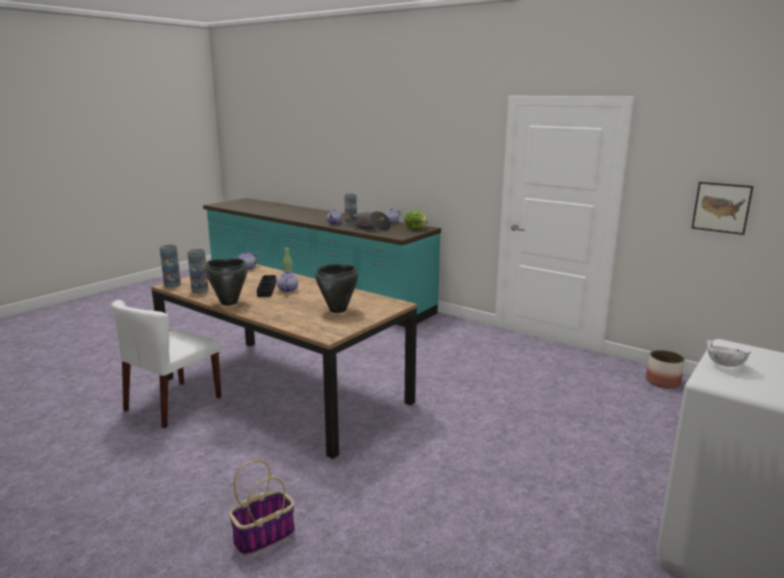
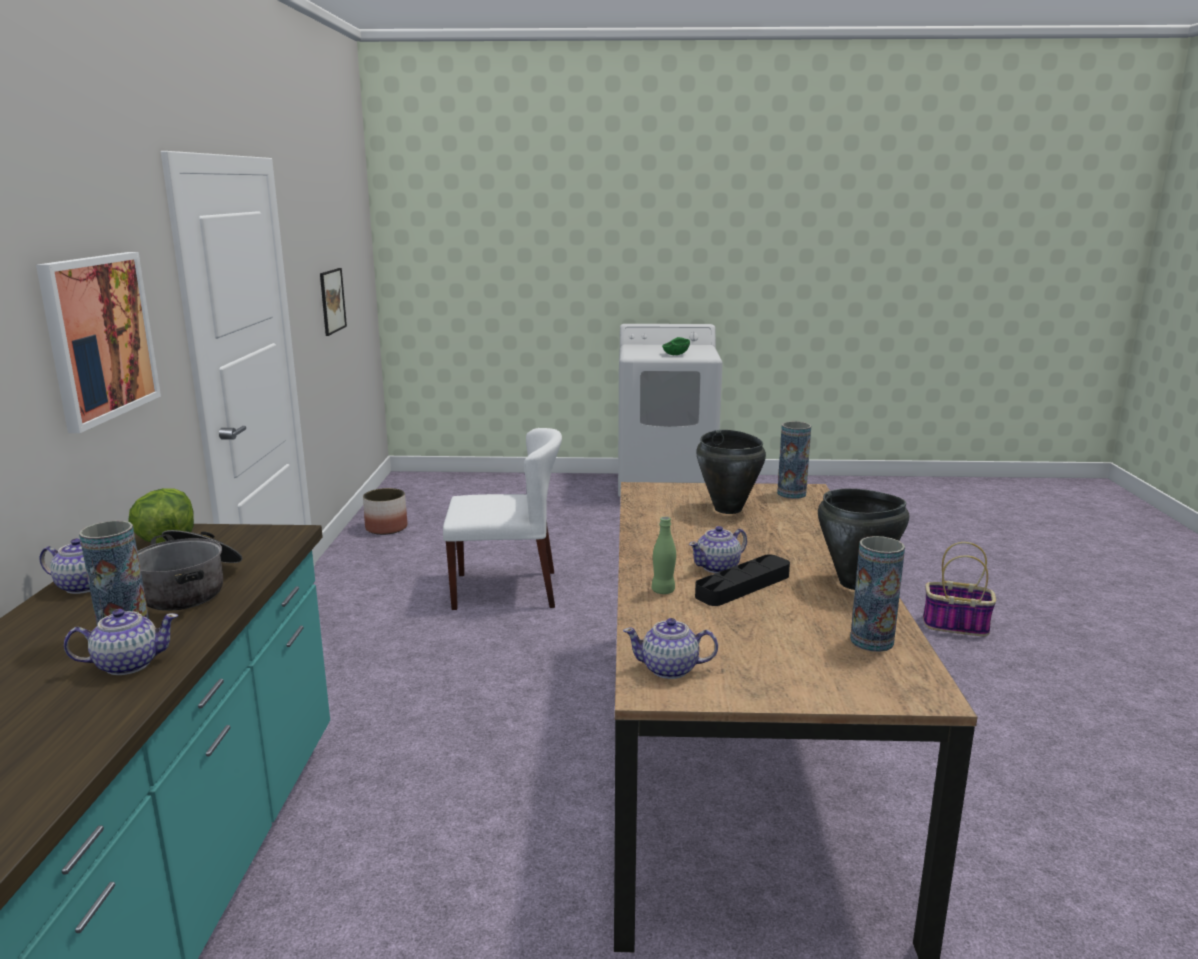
camera: 125 degrees left, 0 degrees up
(172, 285) = (917, 691): vase -> vase (791, 494)
(173, 404) = (957, 853): white chair -> white chair (506, 590)
(445, 161) = (99, 337): none -> picture
(725, 365) = (675, 354): white bowl -> green bowl

